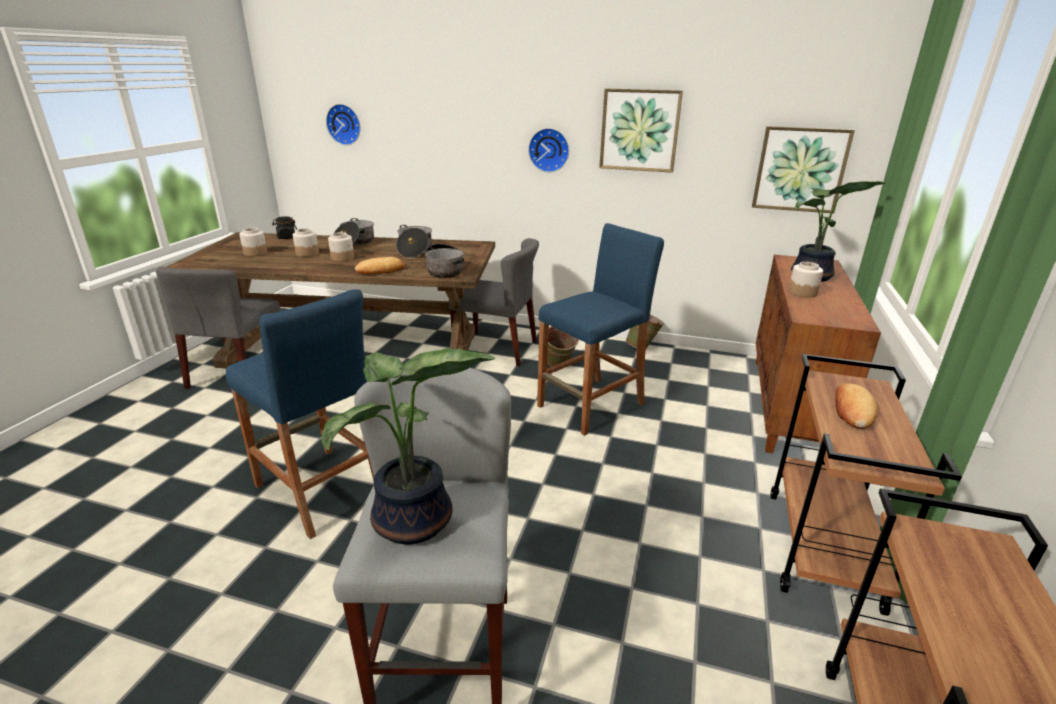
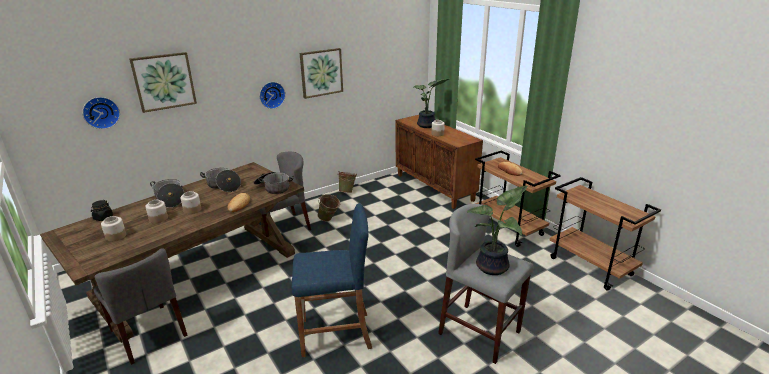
camera: 50 degrees left, 0 degrees up
(591, 405) = (373, 228): blue stool -> none
(800, 169) = (395, 76): picture -> picture (164, 81)

